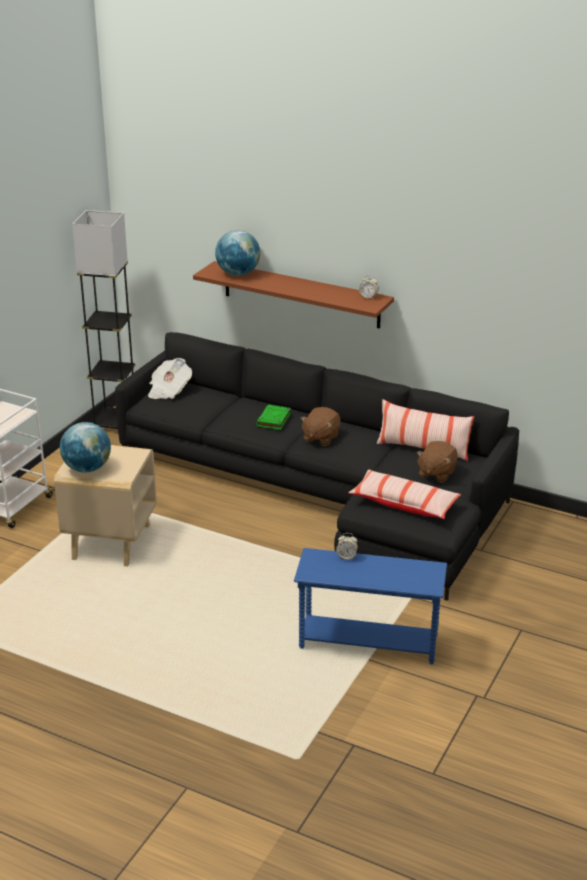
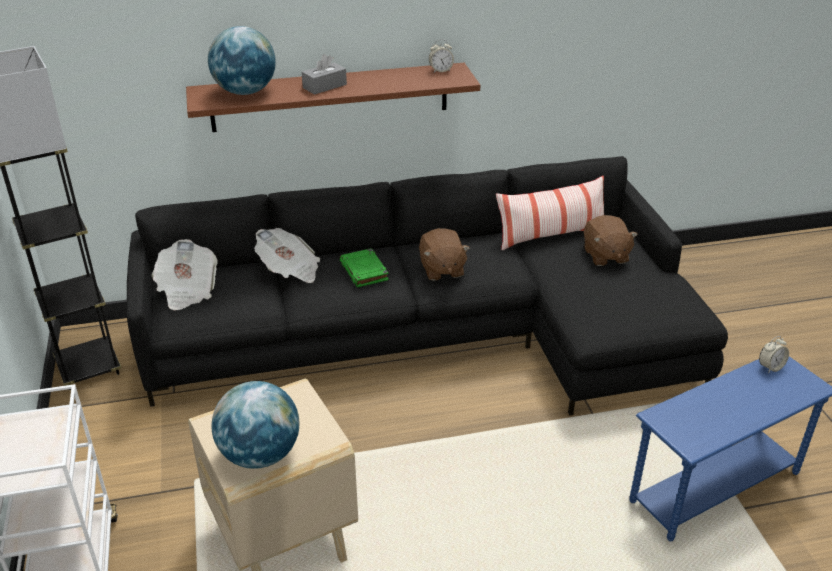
camera: 40 degrees left, 5 degrees up
(235, 402) = (290, 270): none -> newspaper
(285, 284) = (324, 86): none -> grey tissue box
(346, 557) = (692, 398): alarm clock -> alarm clock (770, 367)
(404, 504) = (628, 304): pillow -> none

